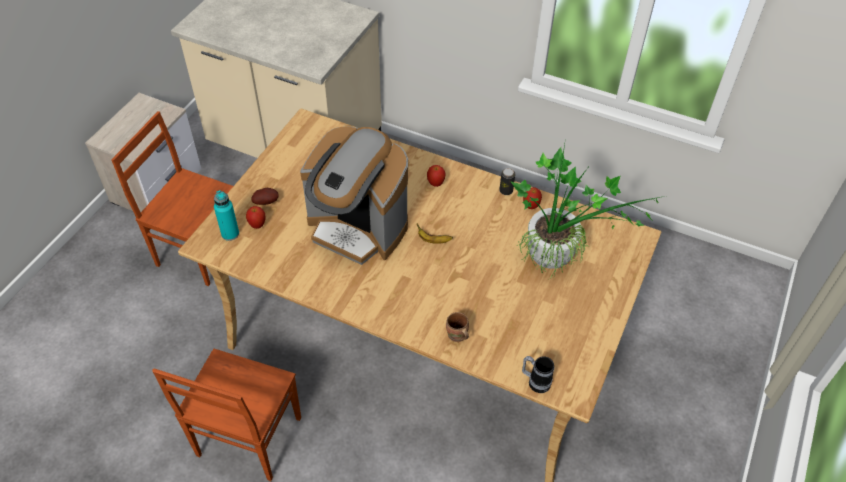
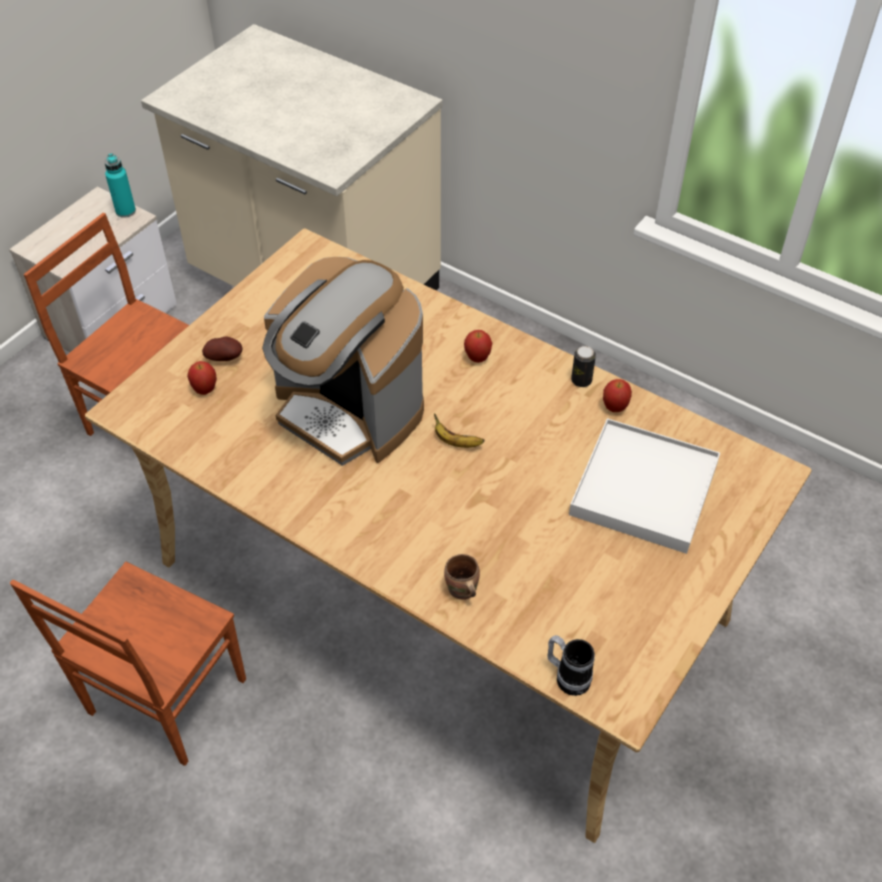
camera: 10 degrees right, 0 degrees up
(230, 234) = (163, 398): turquoise bottle -> turquoise bottle (125, 211)
(560, 256) = (644, 489): potted plant -> white tray

